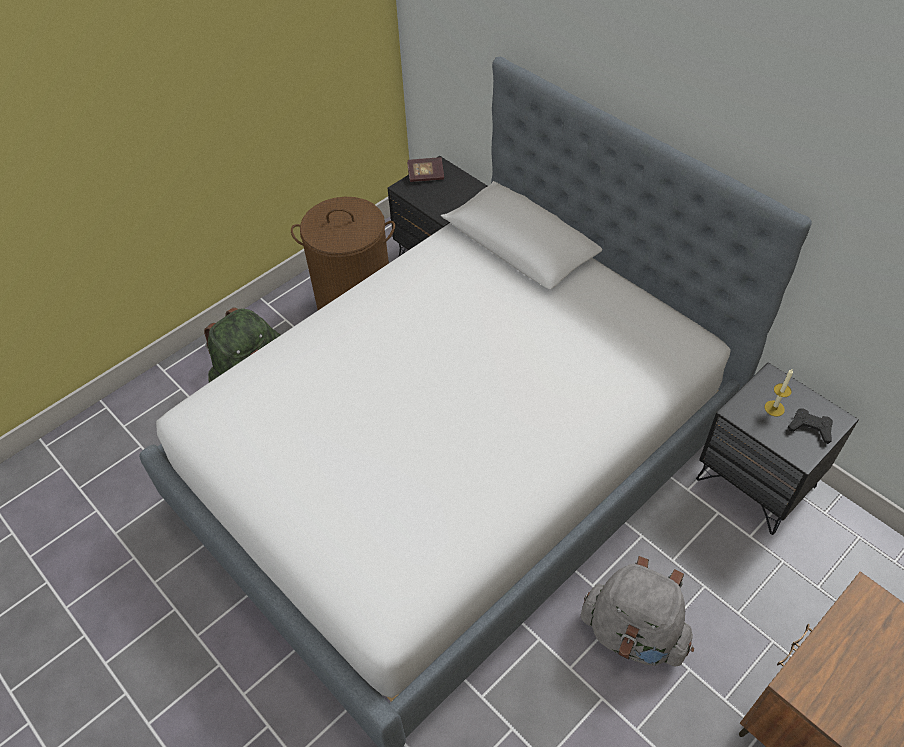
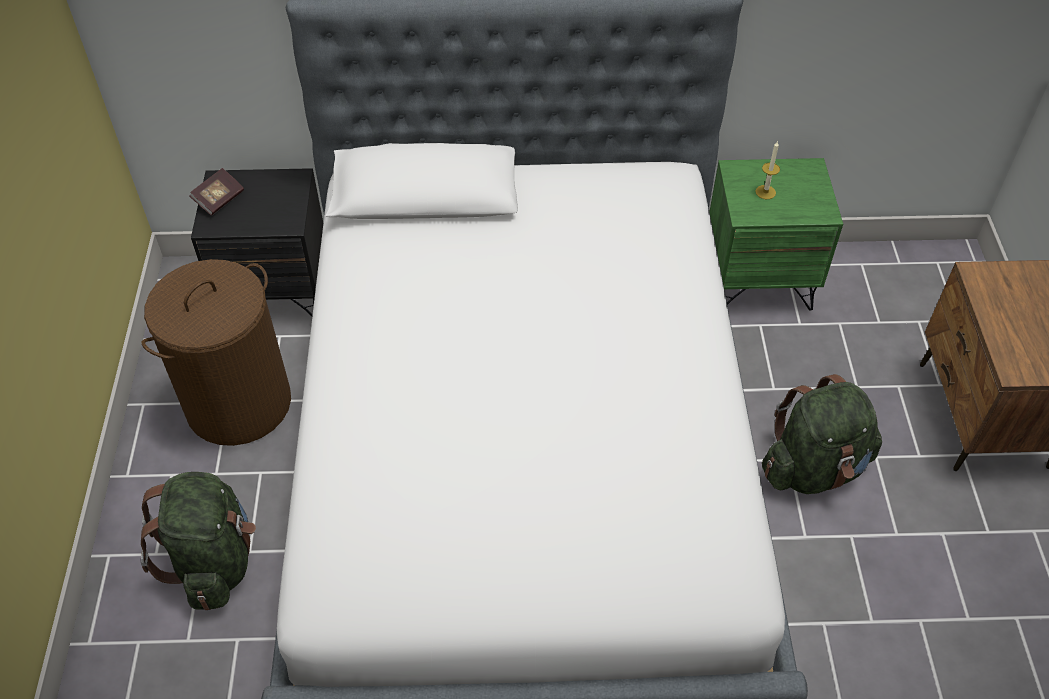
camera: 50 degrees left, 0 degrees up
(633, 634) = (814, 468): grey backpack -> green backpack
(756, 482) = (757, 280): black nightstand -> green nightstand
(810, 428) = (804, 188): black game controller -> none

